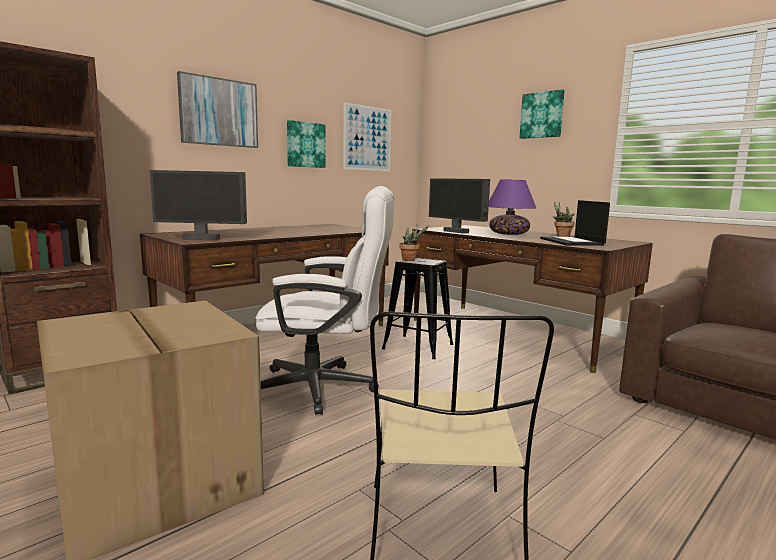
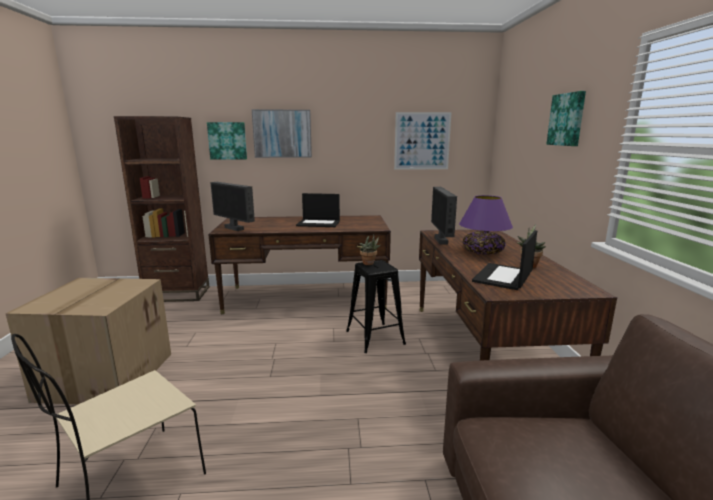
camera: 40 degrees right, 5 degrees up
(294, 230) = (319, 223): none -> laptop
(305, 145) = (356, 151): picture -> picture (227, 141)
(326, 388) = (259, 351): white office chair -> none

